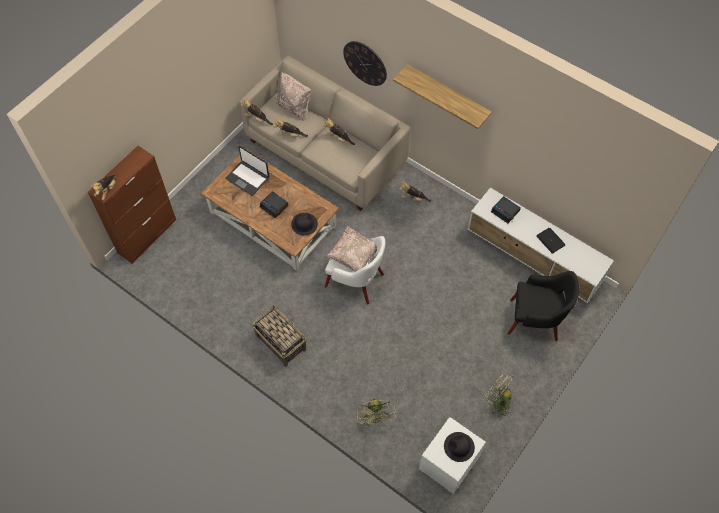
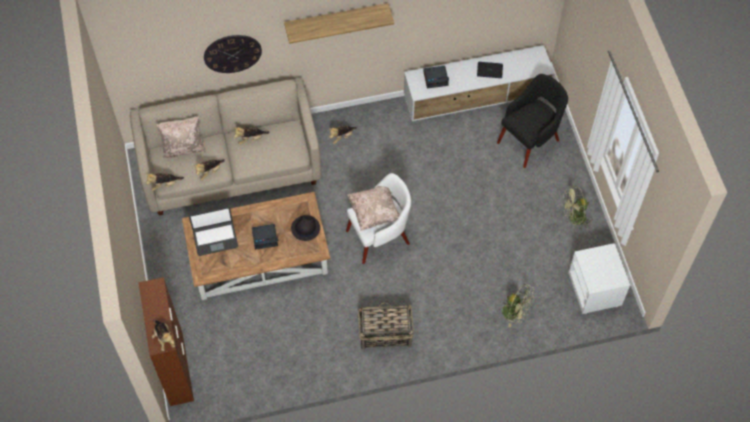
camera: 50 degrees left, 0 degrees up
(459, 447) = (604, 264): black hat -> none

